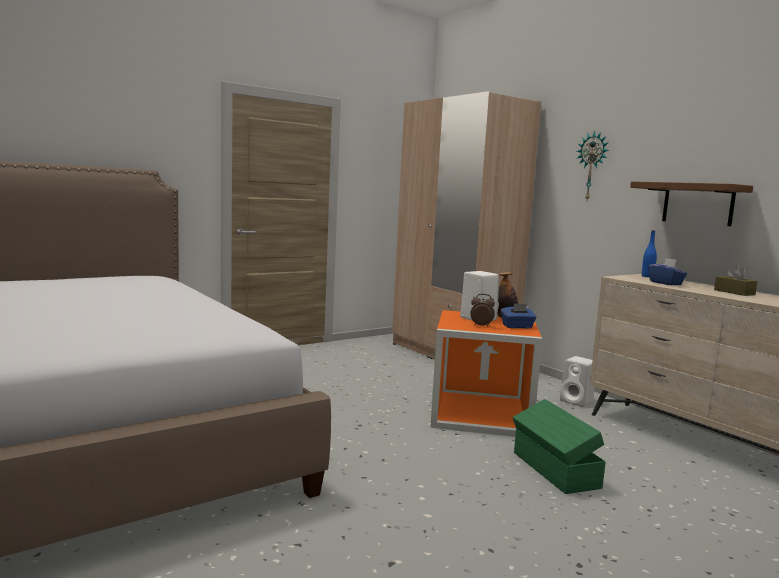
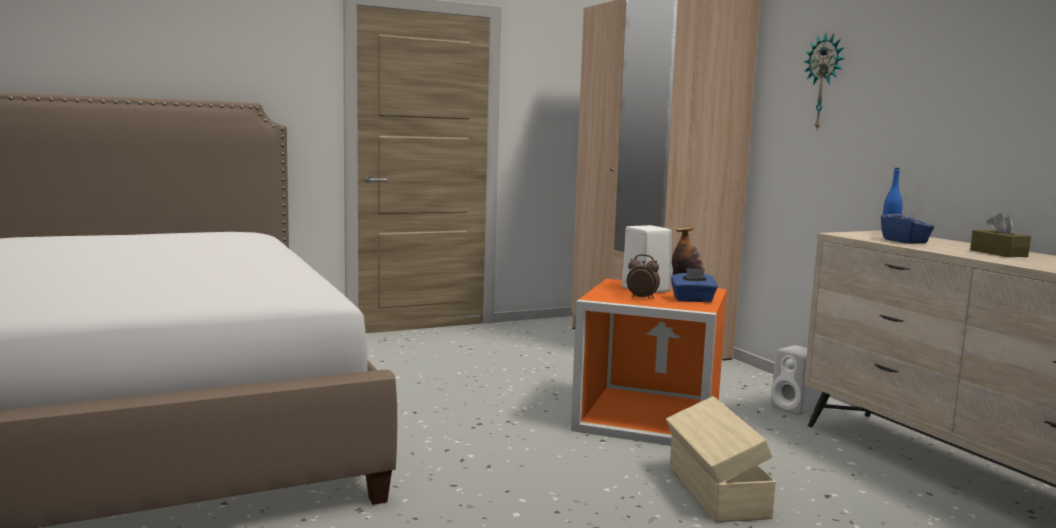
camera: 10 degrees right, 0 degrees up
(554, 470) = (715, 492): green storage box -> beige storage box
(698, 204) = (960, 128): brown shelf -> none

